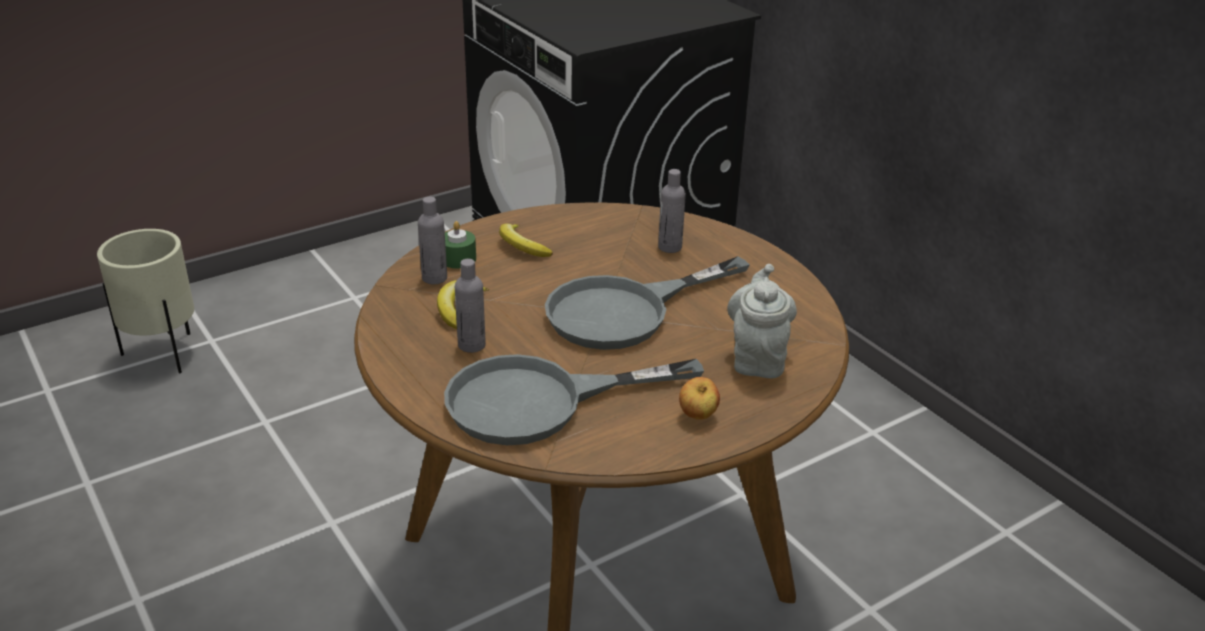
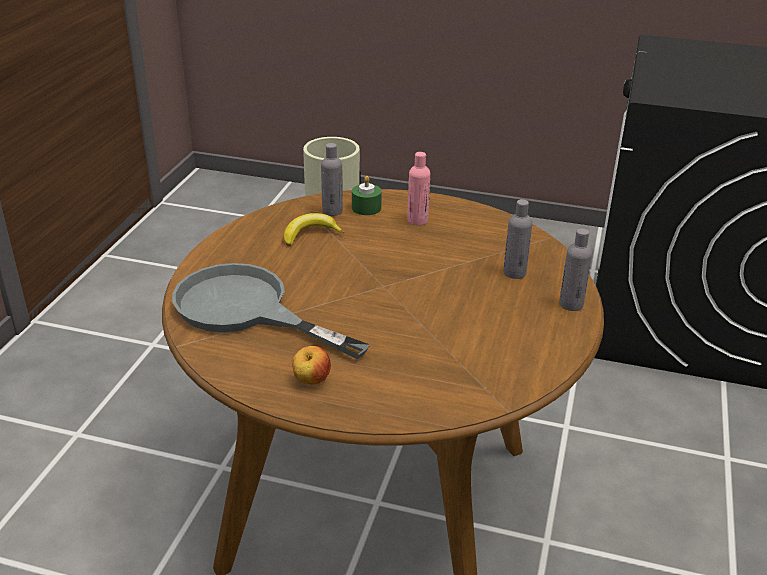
camera: 50 degrees right, 0 degrees up
(471, 345) = (276, 258): grey bottle -> grey bottle (571, 304)
(522, 246) = (417, 220): banana -> pink bottle
(626, 311) = (401, 293): grey frying pan -> none
(757, 358) = (424, 376): grey teapot -> none

